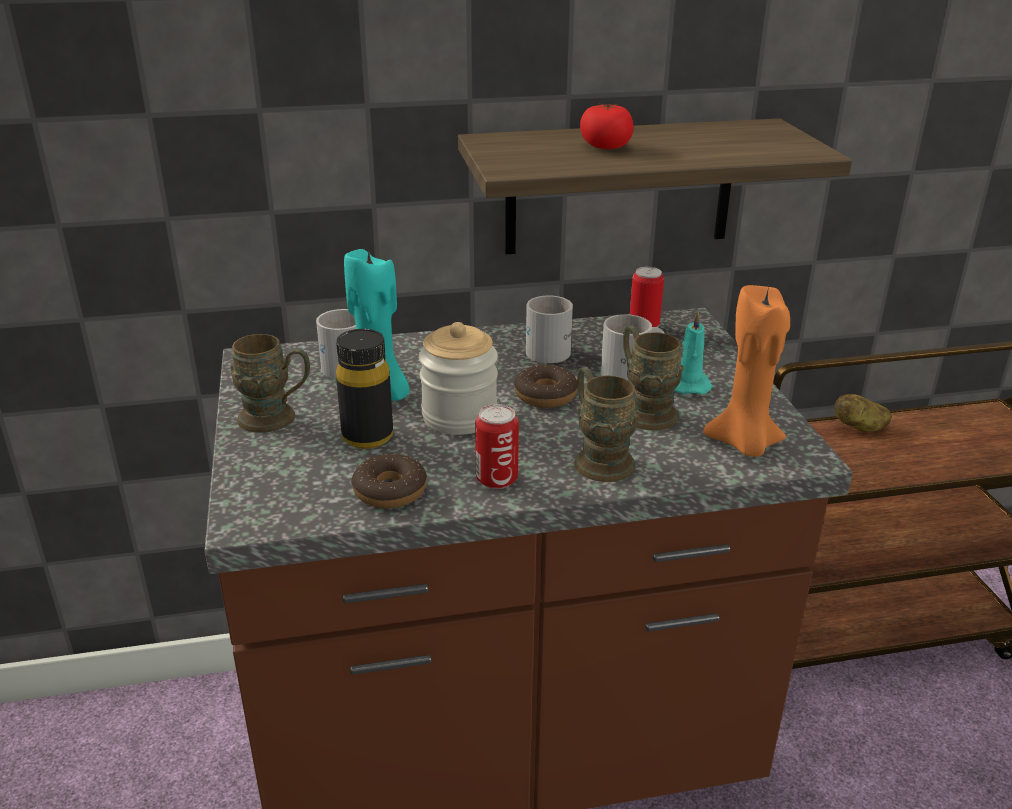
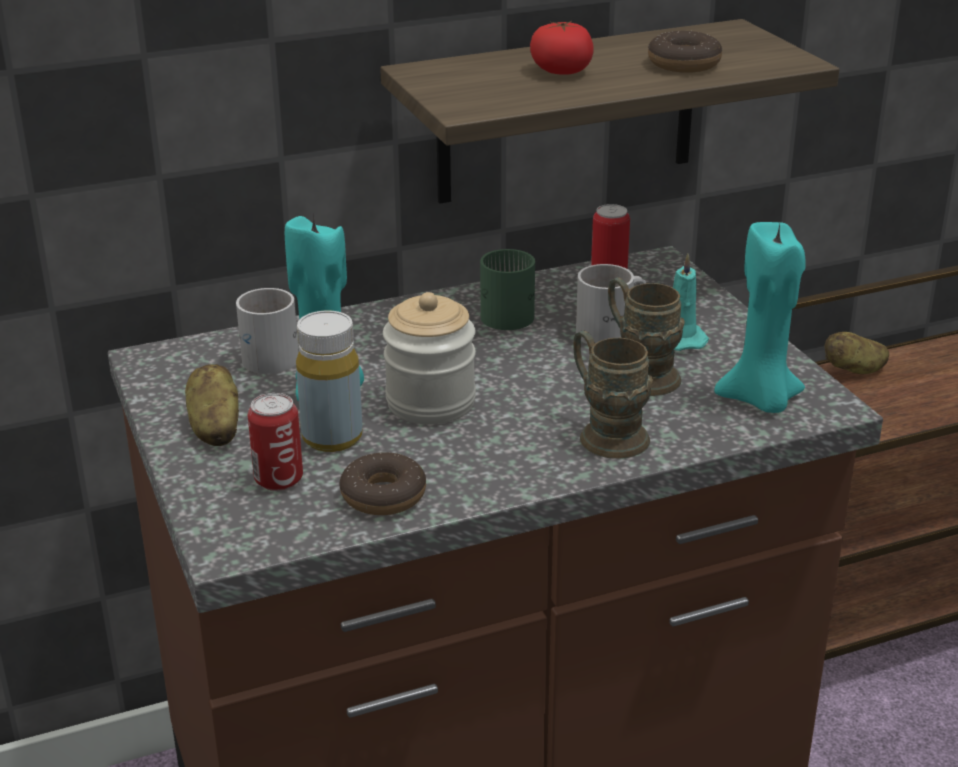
camera: 10 degrees left, 0 degrees up
(277, 418) = (214, 428): brown mug -> potato
(367, 436) = (332, 437): black bottle -> yellow bottle
(496, 479) = (500, 469): can -> can (278, 480)
(545, 395) = (522, 368): donut -> donut (684, 64)
(551, 348) = (510, 312): white mug -> green mug
(744, 444) = (760, 400): orange candle -> turquoise candle

